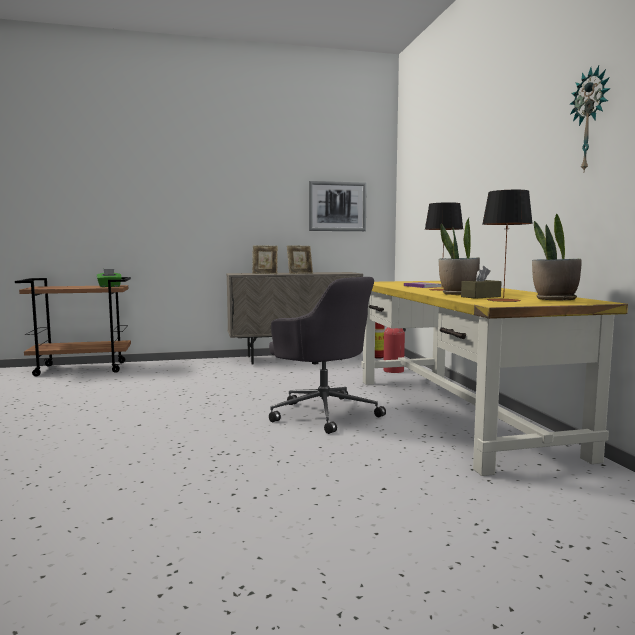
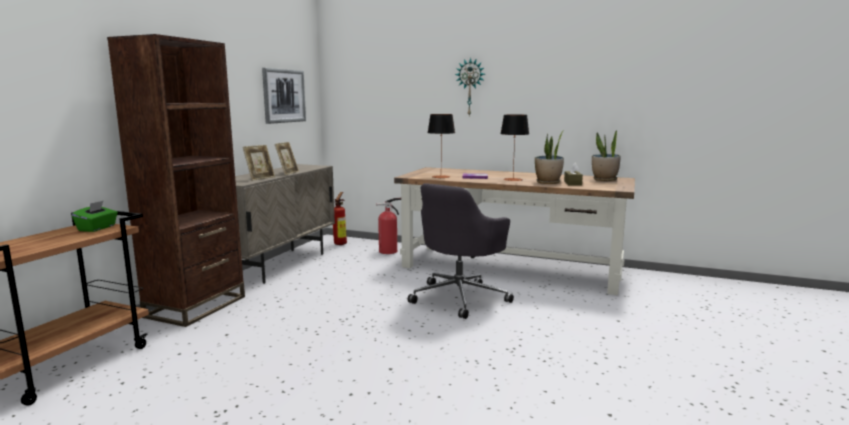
camera: 55 degrees left, 5 degrees up
(188, 364) = (196, 307): none -> brown bookcase
(323, 413) = (460, 297): grey office chair -> grey office chair turned 135 degrees clockwise
(456, 413) = (511, 268): yellow desk -> brown desk
(503, 300) = (600, 185): table lamp -> table lamp (441, 177)
(591, 120) = (597, 67): wall clock -> wall clock (470, 87)

